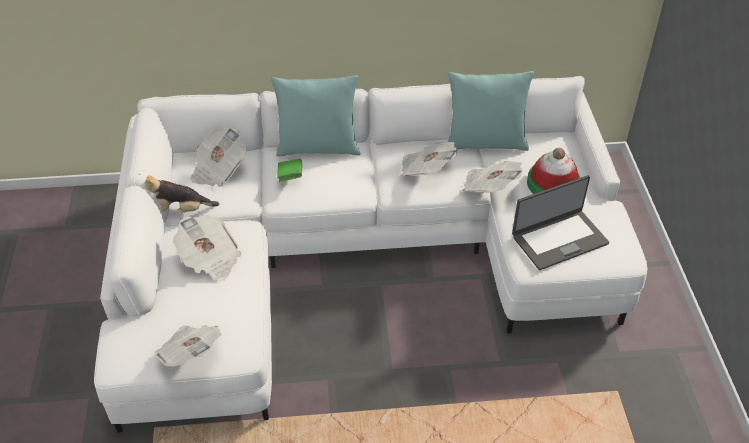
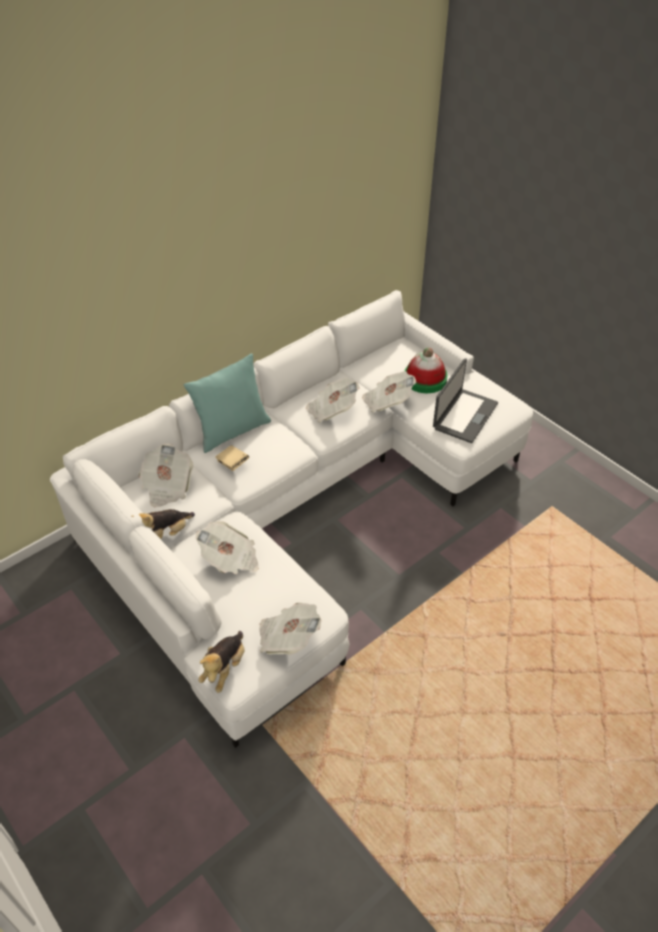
camera: 35 degrees left, 0 degrees up
(118, 348) = (224, 668): none -> plush toy
(290, 177) = (232, 463): green book -> beige book
(485, 143) = (352, 371): turquoise pillow -> none

